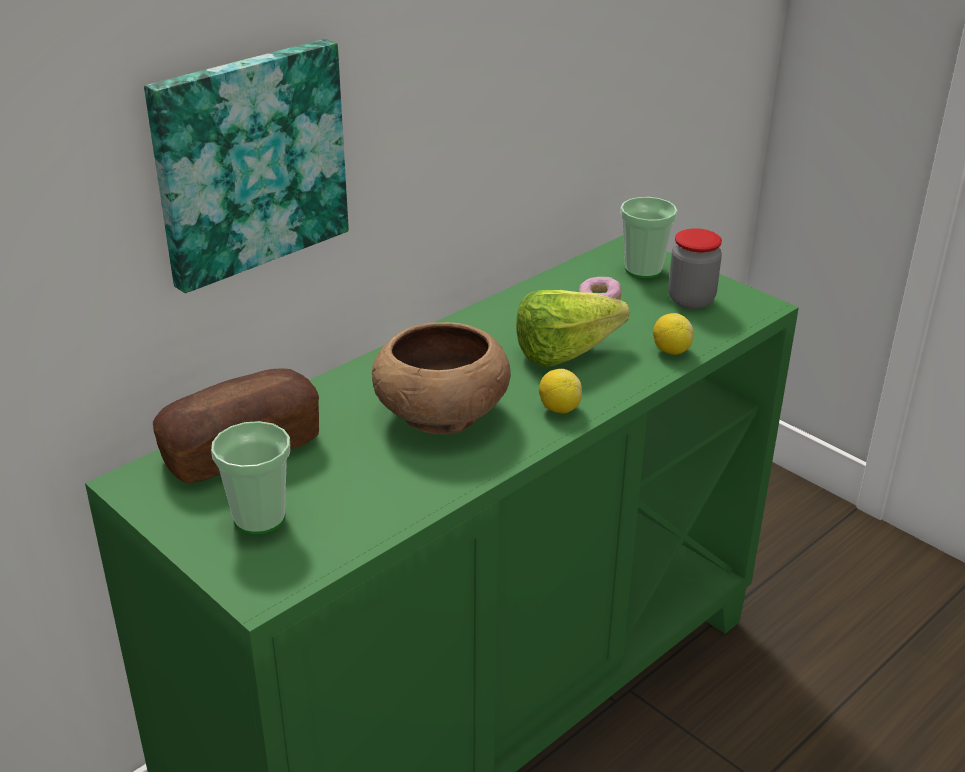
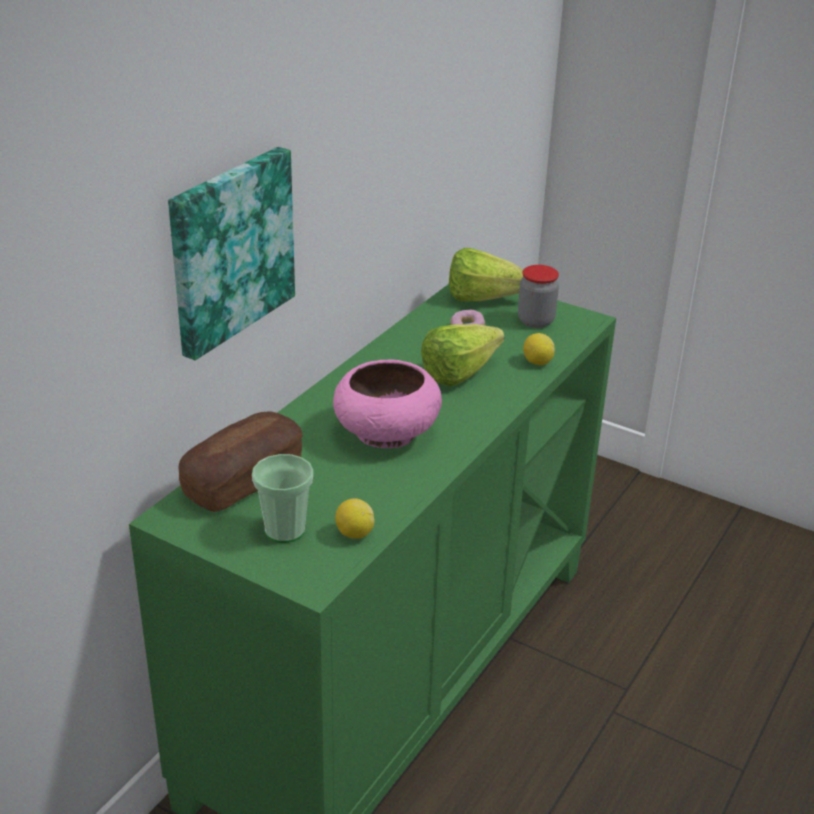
camera: 15 degrees left, 0 degrees up
(440, 413) = (385, 432): brown bowl -> pink bowl
(559, 408) = (473, 417): lemon -> lemon (354, 533)
(643, 269) = (489, 300): cup -> lettuce

